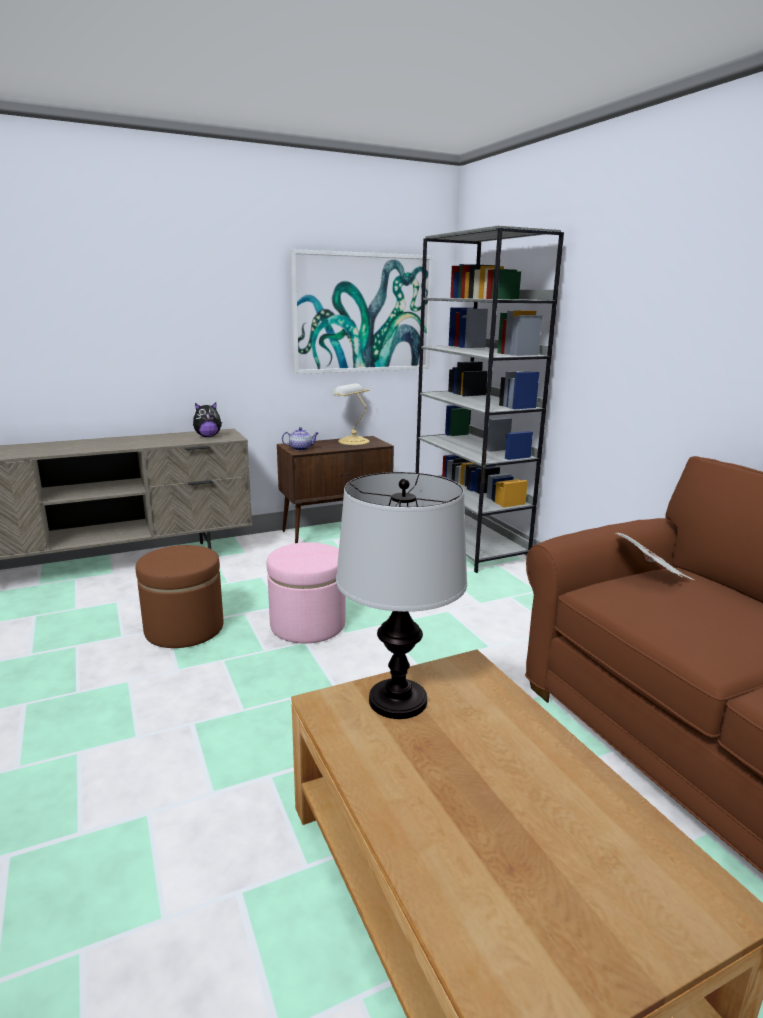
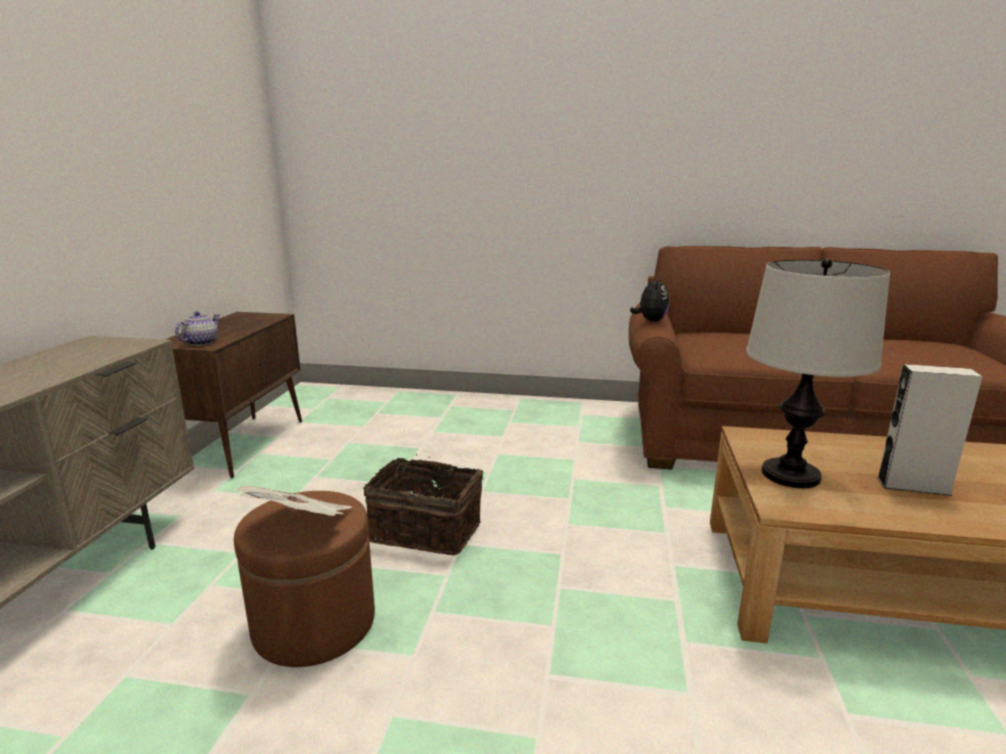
camera: 55 degrees left, 0 degrees up
(208, 436) = (91, 352): plush toy -> plush toy (650, 321)
(308, 624) = (427, 530): pink ottoman -> basket
(352, 441) = (234, 321): table lamp -> none
(362, 313) = (200, 148): picture -> none
(456, 781) = (913, 486): none -> grey speaker
(469, 544) = (396, 401): grey bookcase -> none
(651, 575) = (698, 338): newspaper -> newspaper (301, 525)

